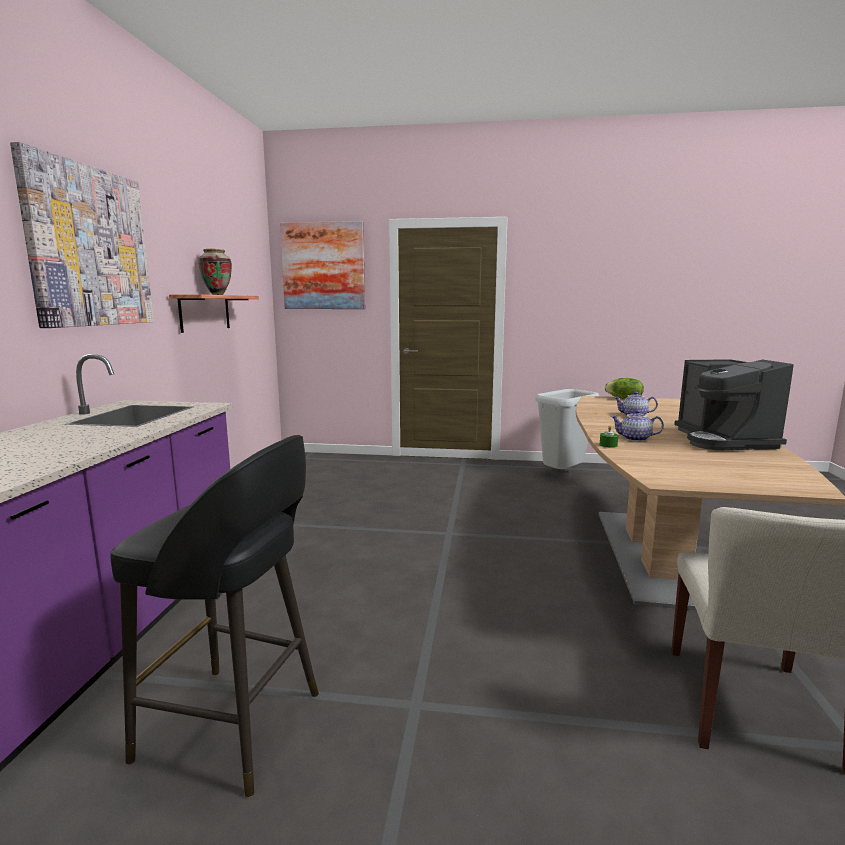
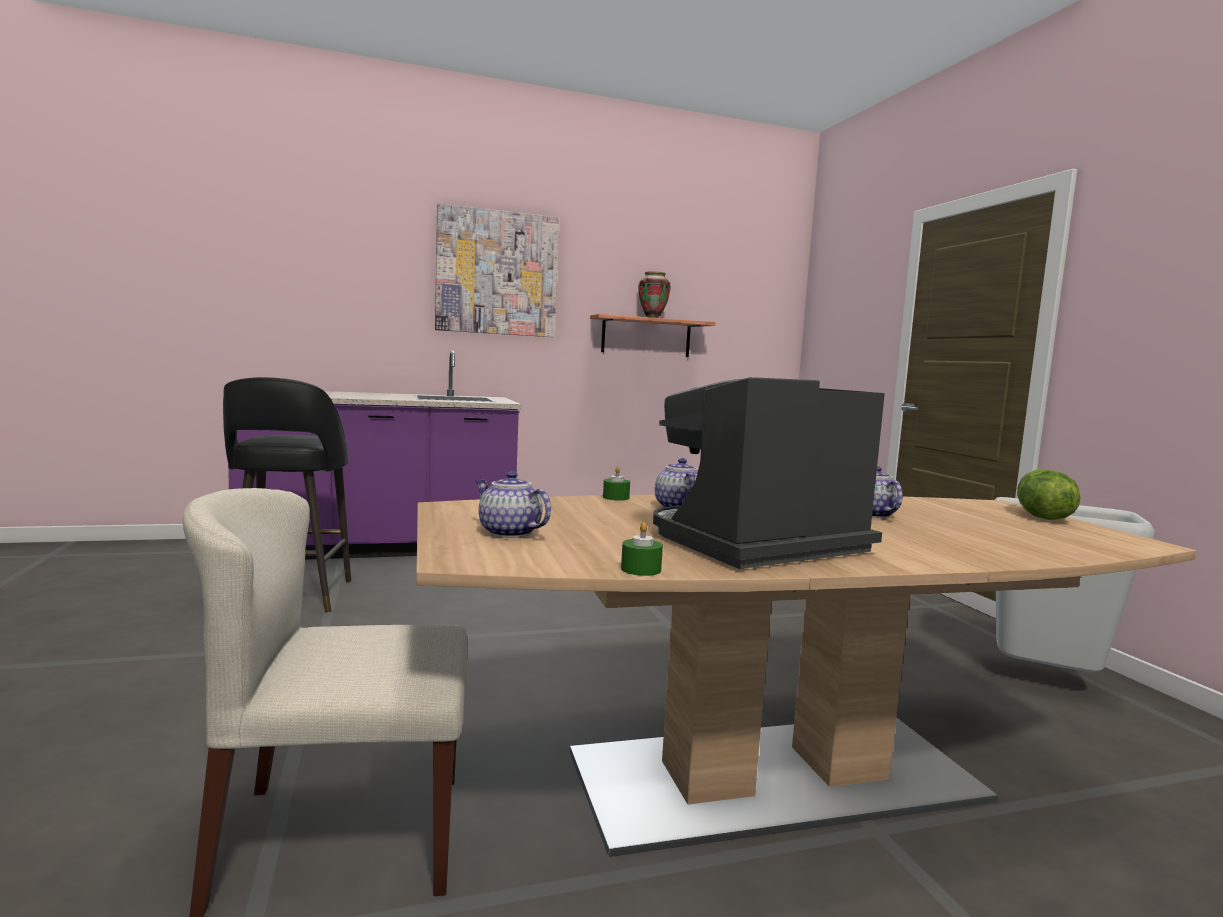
camera: 65 degrees right, 5 degrees down
(323, 266) = (845, 288): picture -> none
(736, 475) = (508, 533): none -> teapot
(794, 462) = (641, 569): none -> green candle

